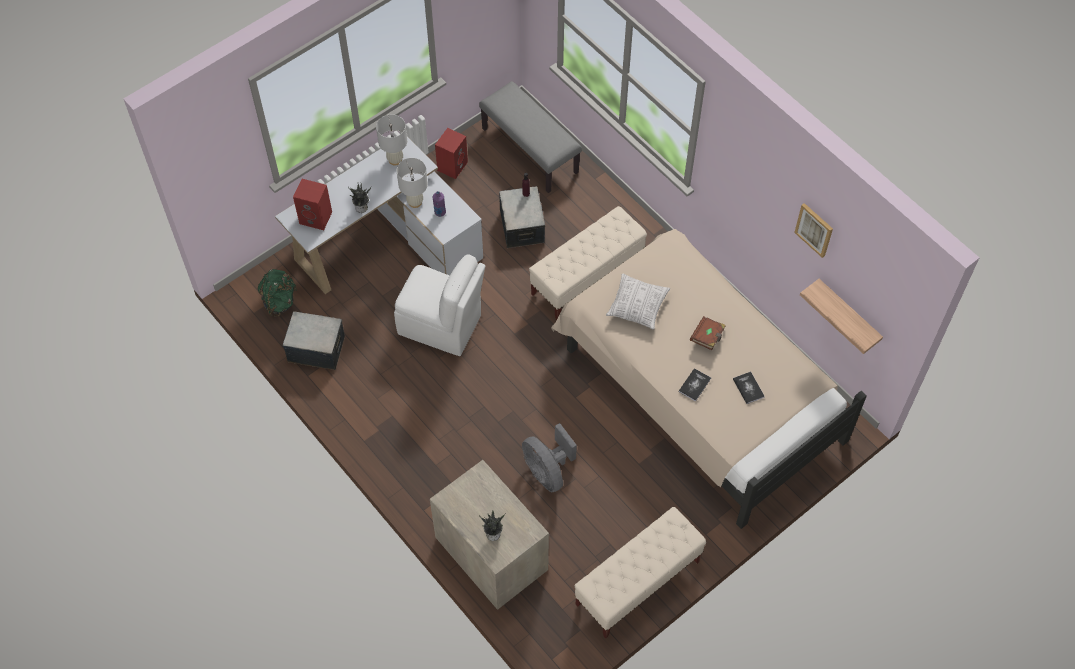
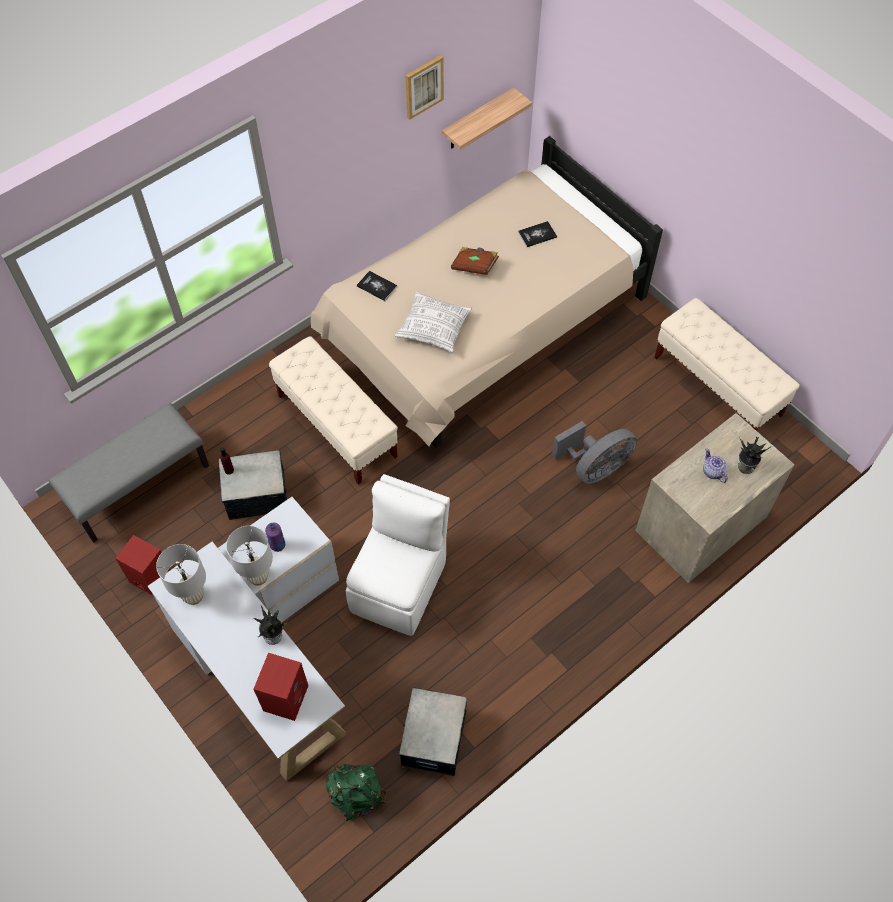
camera: 90 degrees left, 0 degrees up
(488, 507) = (713, 472): none -> teapot
(694, 385) = (536, 280): book -> book (377, 286)

